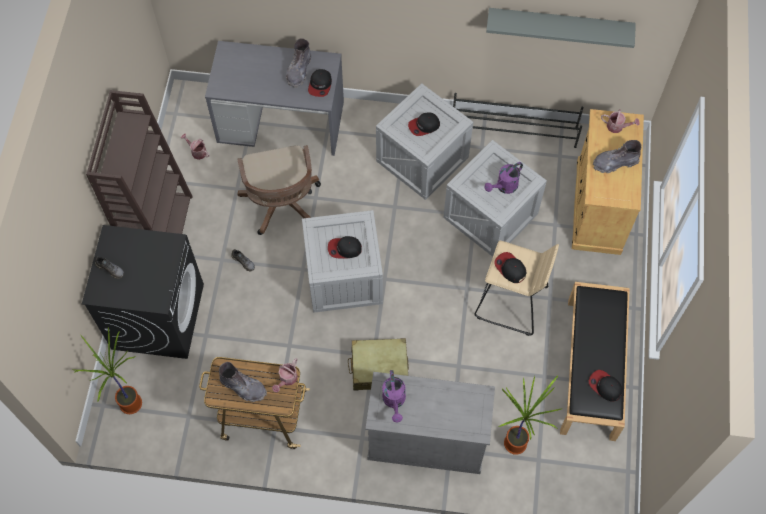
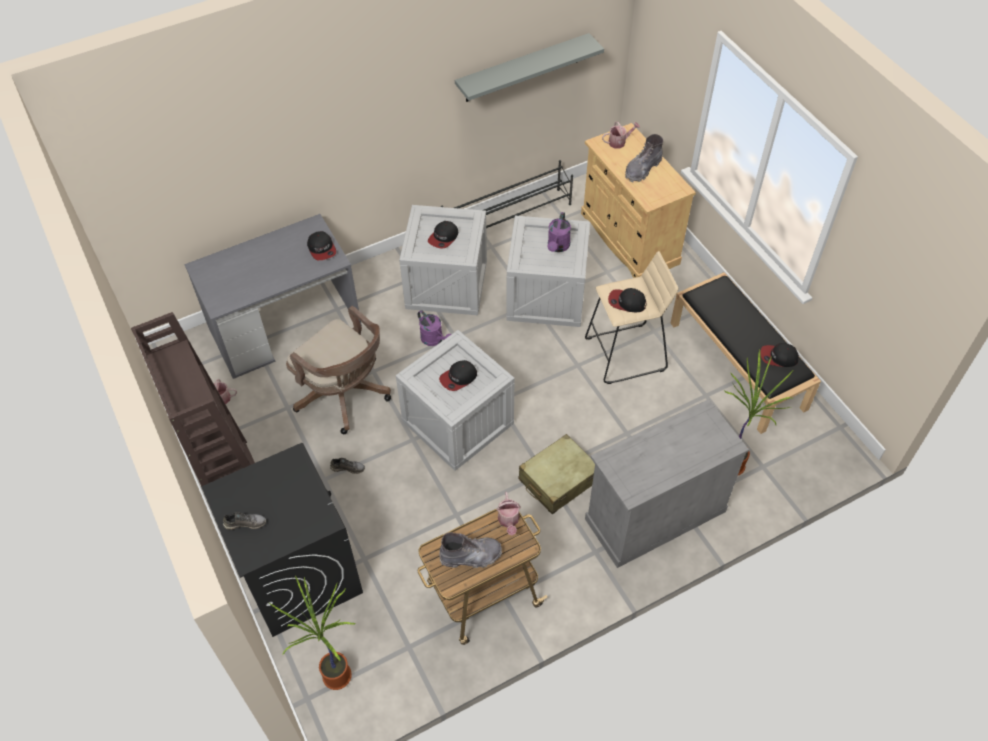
camera: 35 degrees left, 10 degrees down
(299, 71) = (290, 248): grey boot -> none
(394, 401) = (633, 468): purple watering can -> purple watering can (434, 340)

